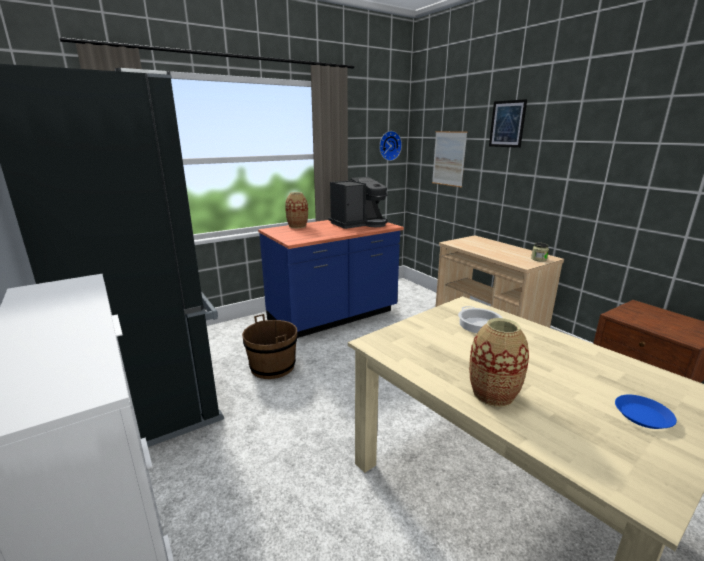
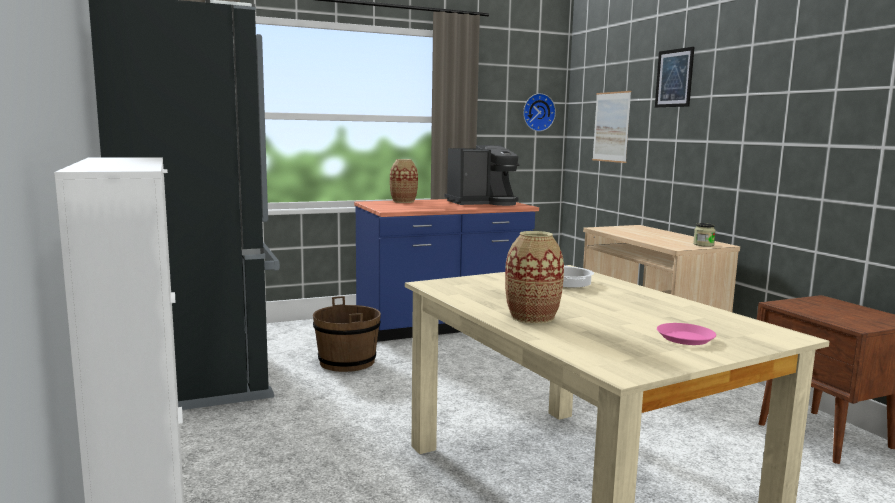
camera: 10 degrees right, 10 degrees down
(643, 415) = (685, 338): blue plate -> pink plate

